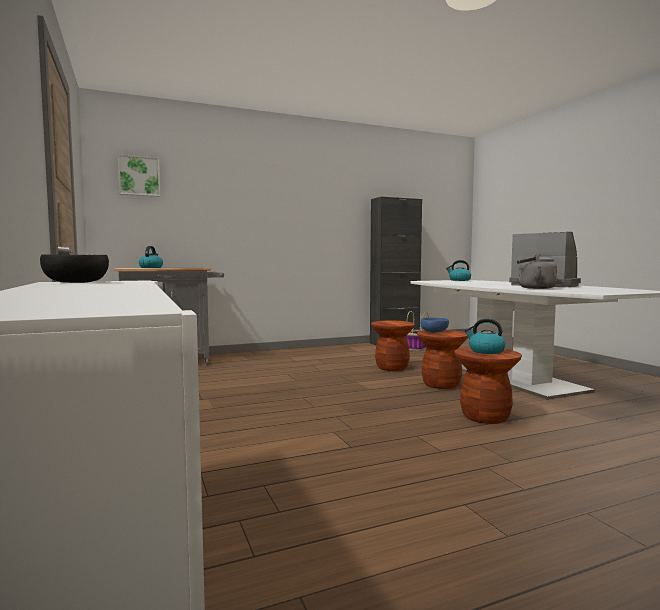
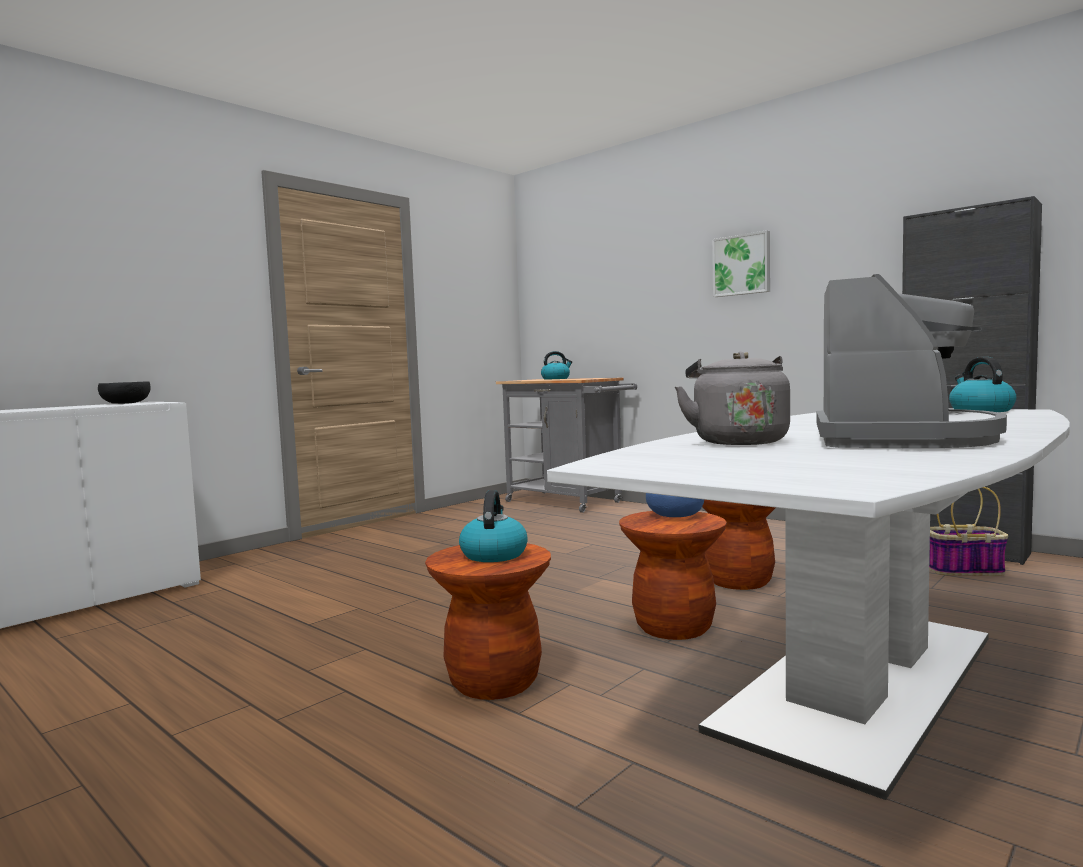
camera: 65 degrees right, 0 degrees up
(139, 176) = (561, 263): picture -> picture (742, 265)

